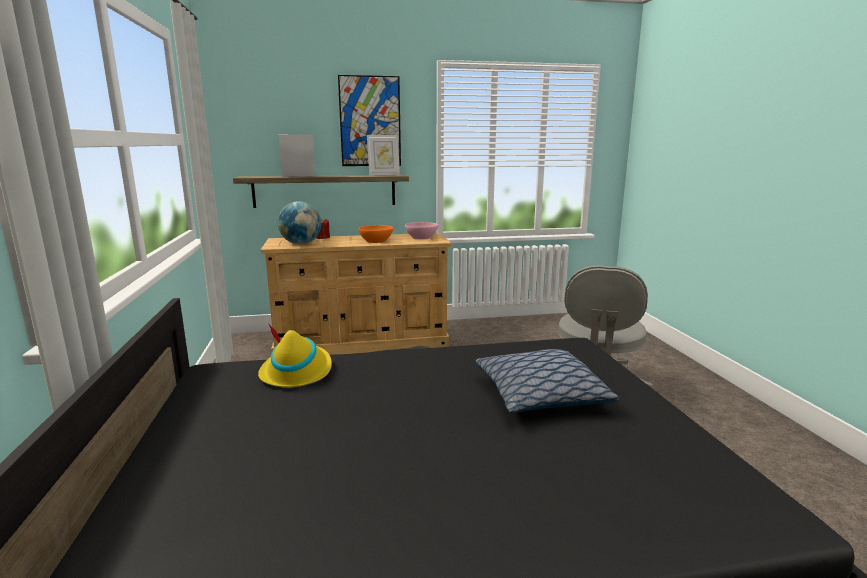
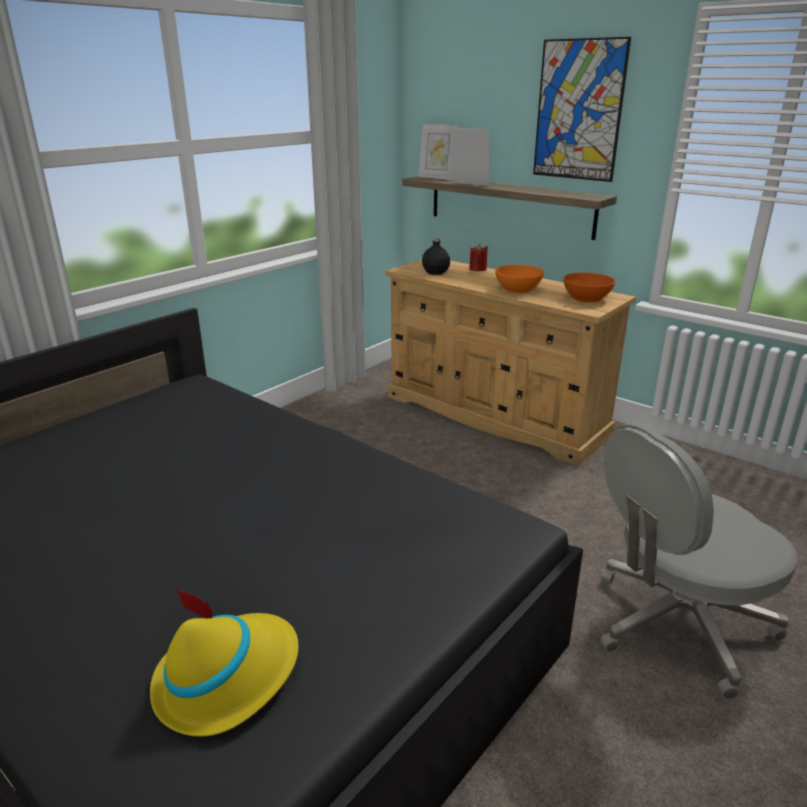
camera: 50 degrees right, 10 degrees up
(297, 372) = (228, 414): yellow hat -> yellow hat (227, 677)
(301, 244) = (435, 272): globe -> black bottle
(384, 174) = (580, 193): picture frame -> picture frame (437, 178)
(421, 237) = (587, 298): pink bowl -> orange bowl
(541, 395) = (320, 555): pillow -> none

